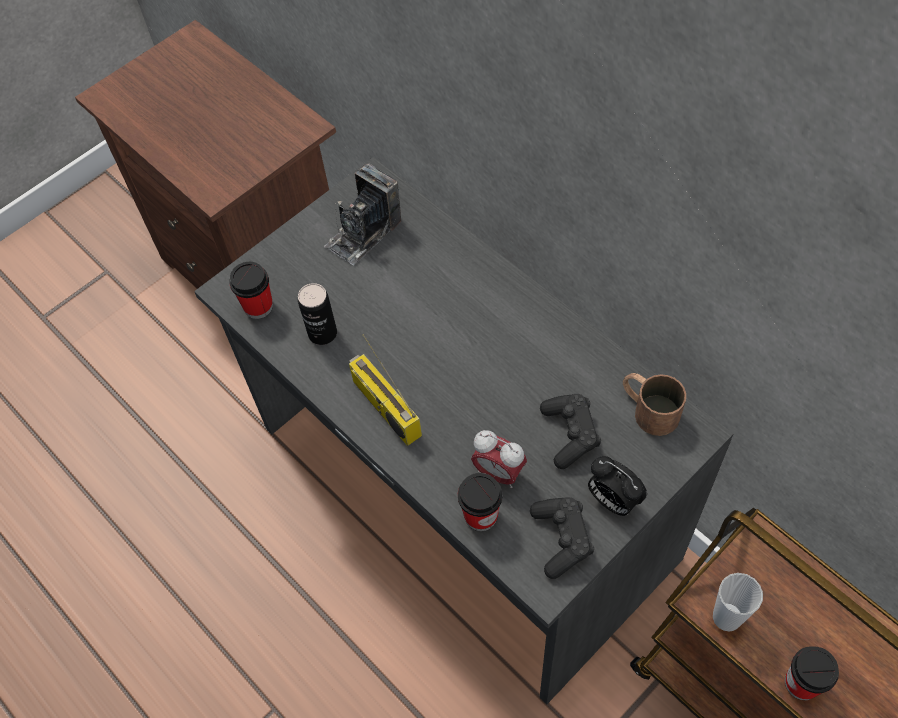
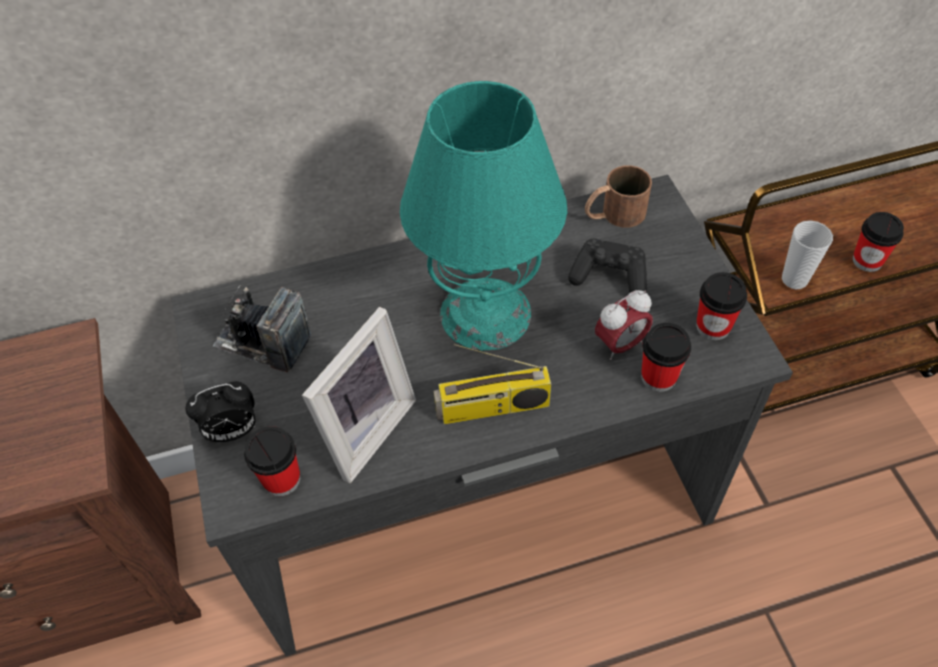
camera: 65 degrees left, 5 degrees down
(322, 333) = (363, 429): can -> picture frame
(364, 233) = (263, 342): camera -> camera turned 135 degrees clockwise
(473, 360) = (484, 314): none -> turquoise table lamp
(561, 539) = (713, 326): black game controller -> cup
(612, 500) = (691, 275): alarm clock -> alarm clock (232, 431)

